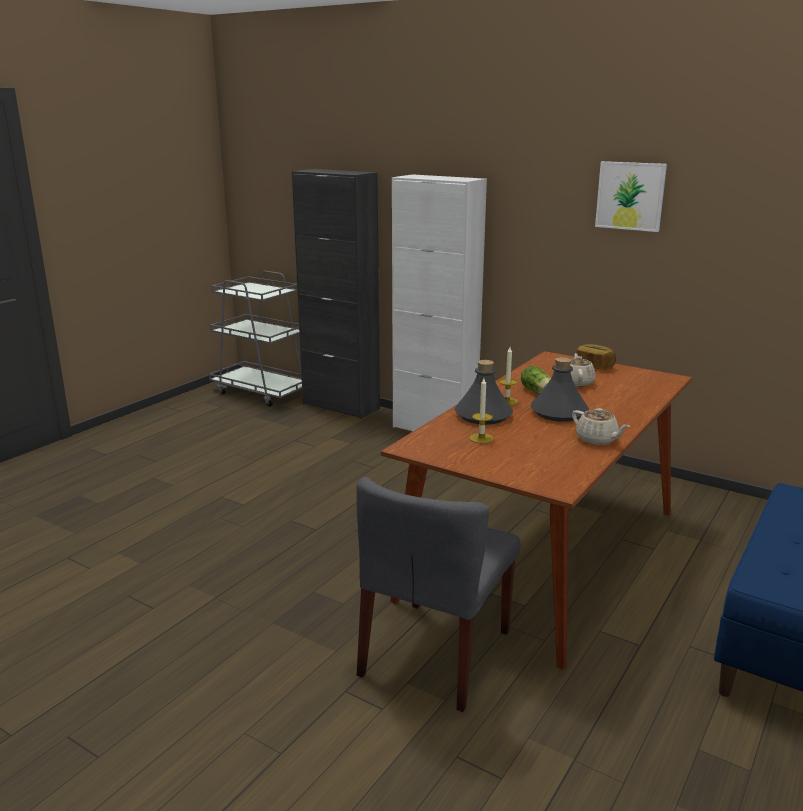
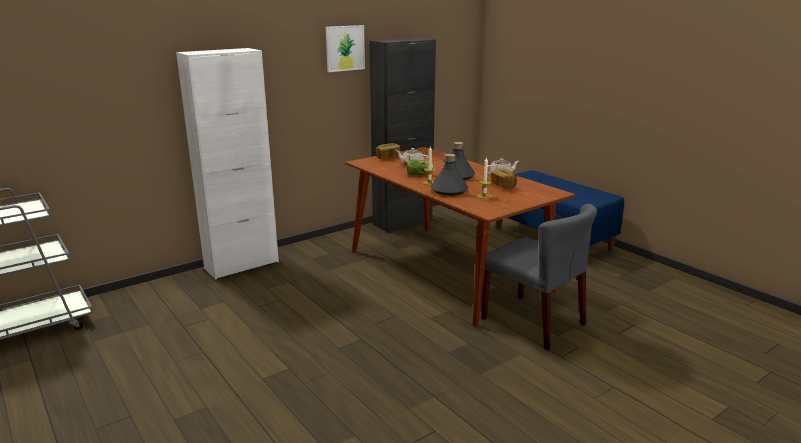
camera: 70 degrees left, 0 degrees up
(341, 406) = (137, 293): black cabinet -> black cabinet (402, 222)
(547, 446) = (503, 186): none -> bread

